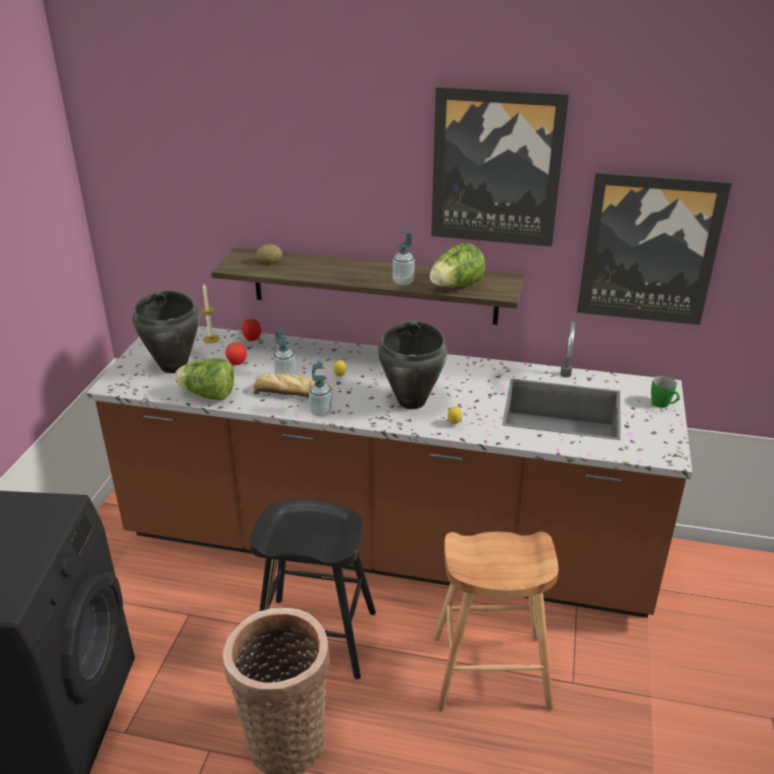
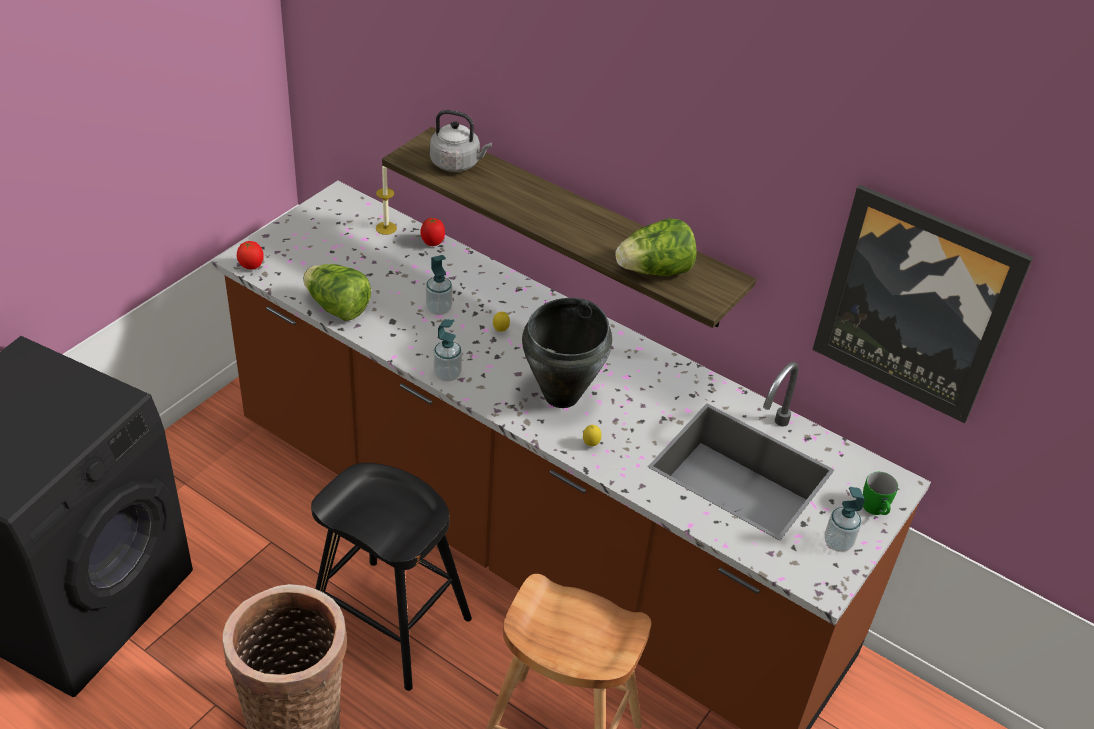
camera: 20 degrees right, 10 degrees up
(174, 366) = (323, 254): black cooking pot -> none
(237, 363) = (394, 273): tomato -> tomato (251, 267)
(270, 262) = (457, 164): potato -> grey kettle
(291, 392) = (430, 335): bread -> none
(403, 282) = (595, 243): soap dispenser -> soap dispenser (838, 542)
(496, 167) = (739, 136): picture -> none

